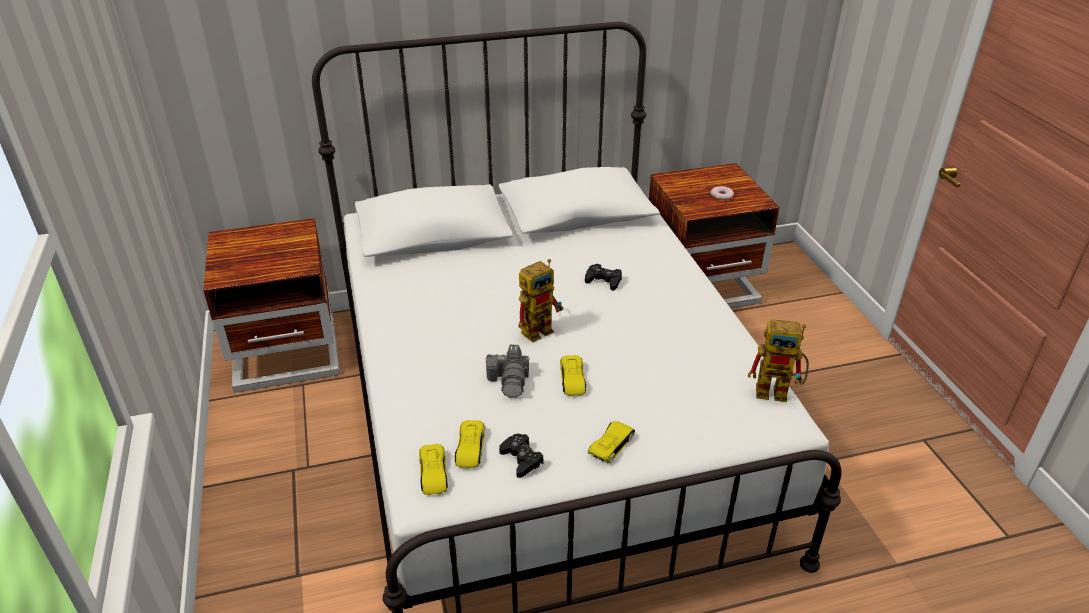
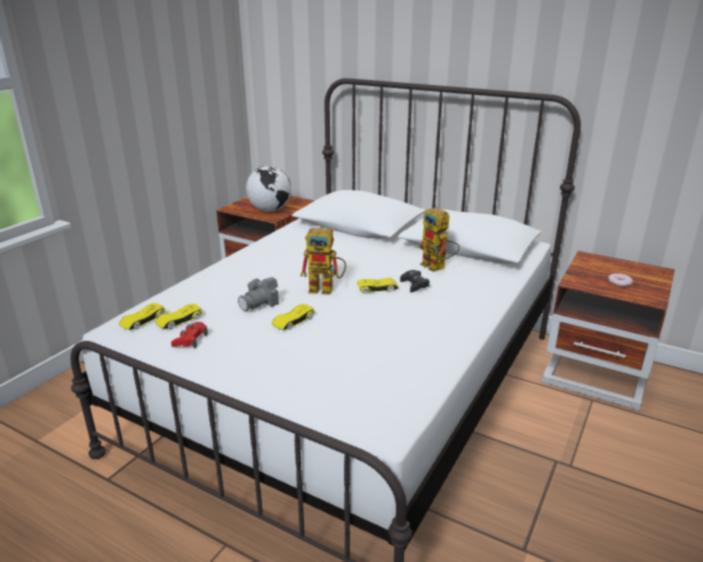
camera: 45 degrees right, 10 degrees down
(279, 258) = (270, 210): none -> globe
(521, 459) = (190, 340): black game controller -> red game controller
(611, 445) = (247, 363): yellow toy car -> yellow toy car (377, 288)
(779, 391) = (418, 405): toy robot -> toy robot (437, 267)

